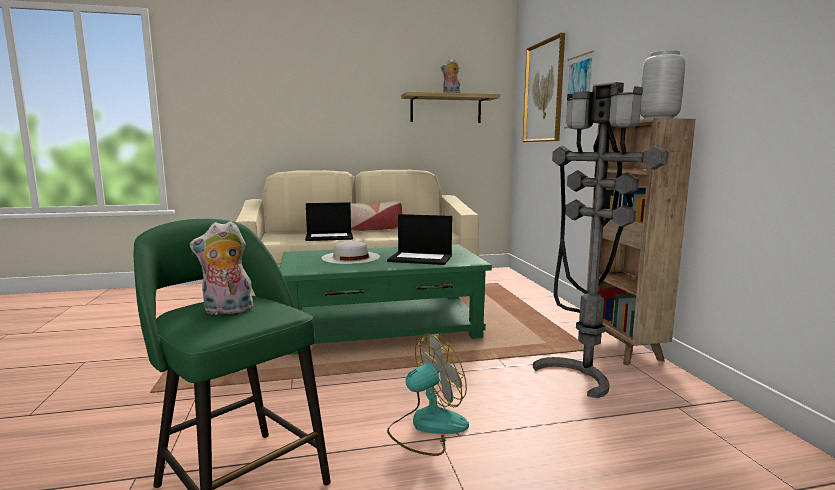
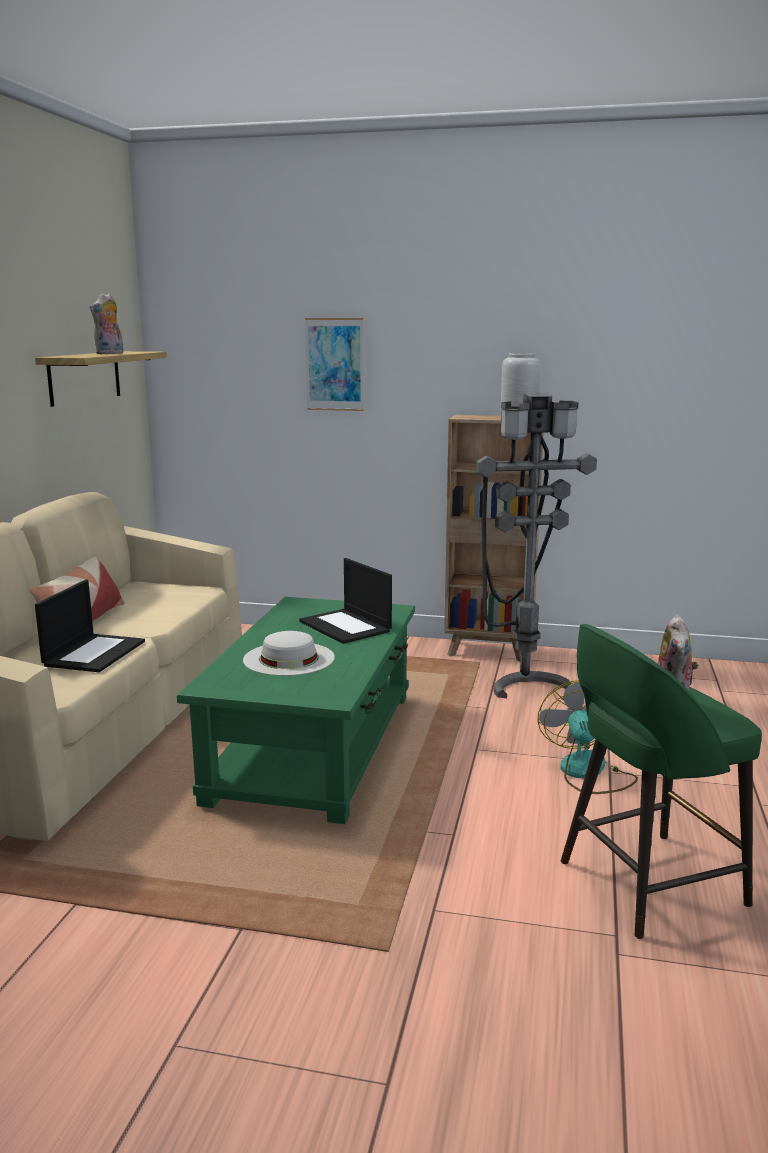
camera: 65 degrees left, 5 degrees up
(421, 258) = (346, 626): laptop -> laptop turned 105 degrees clockwise
(544, 92) = (241, 353): picture -> none

